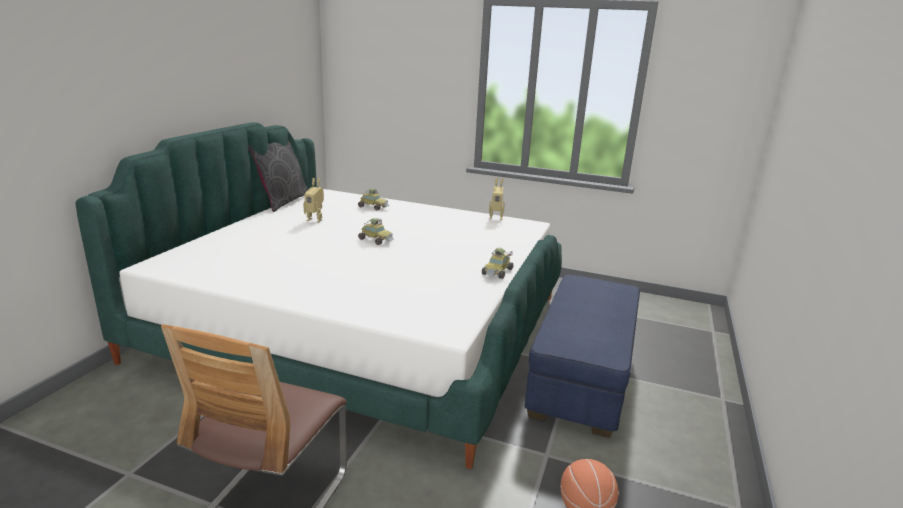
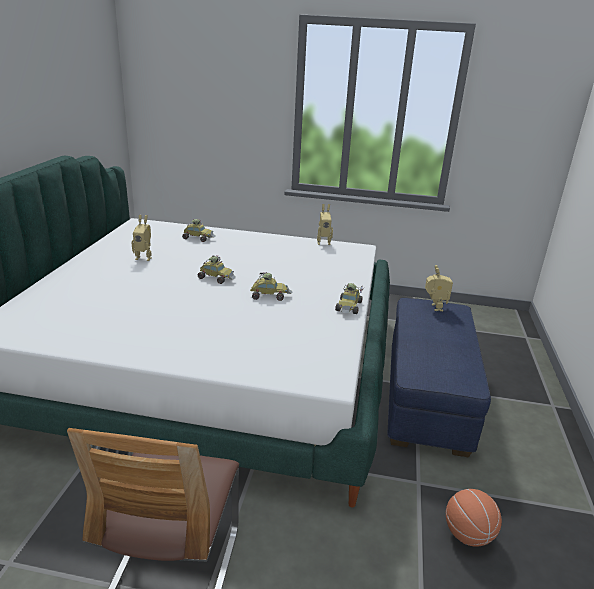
camera: 10 degrees left, 5 degrees up
(282, 201) = (100, 237): grey pillow -> none
(421, 257) = (269, 295): none -> toy car
(597, 284) = (434, 307): none -> toy robot

